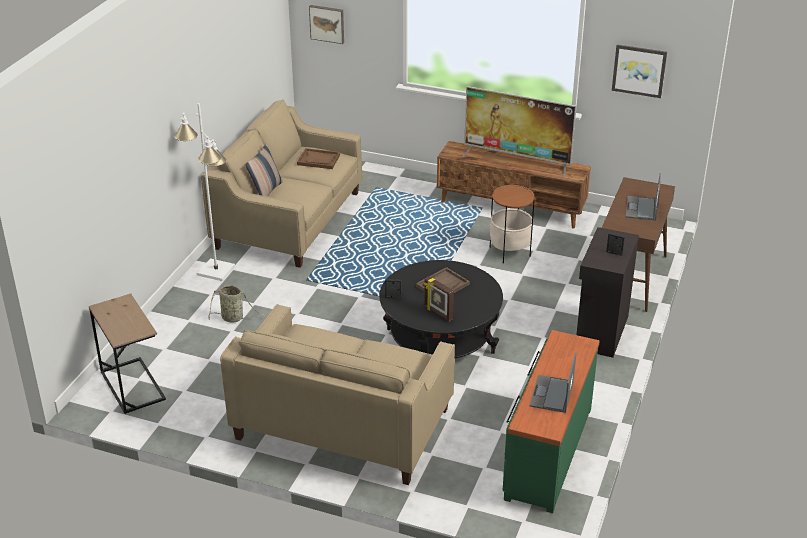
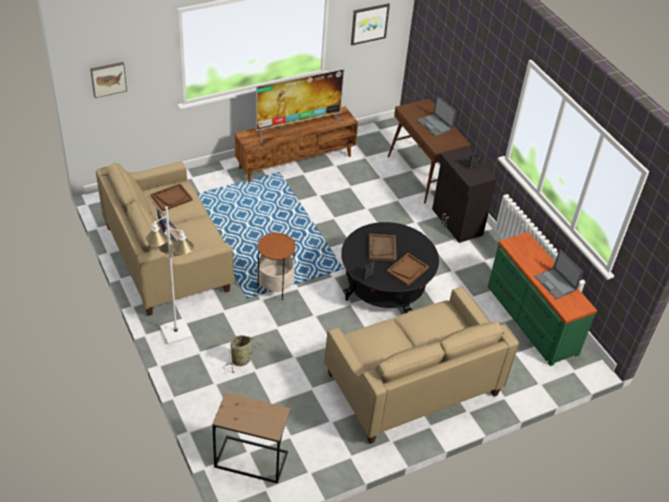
camera: 50 degrees left, 10 degrees up
(438, 313) = (407, 270): picture frame -> brown tray
(510, 251) = (338, 196): side table -> side table (275, 286)

